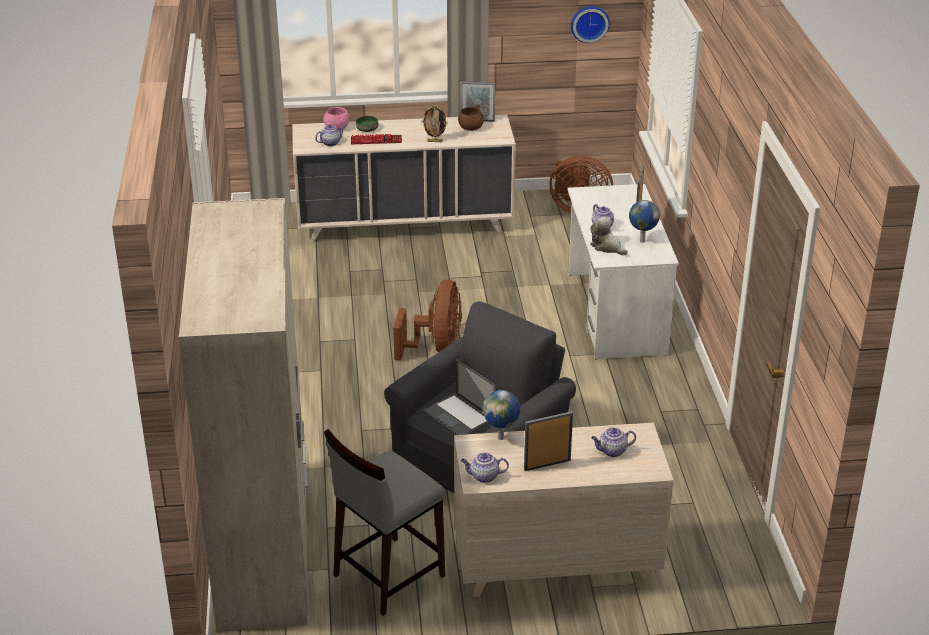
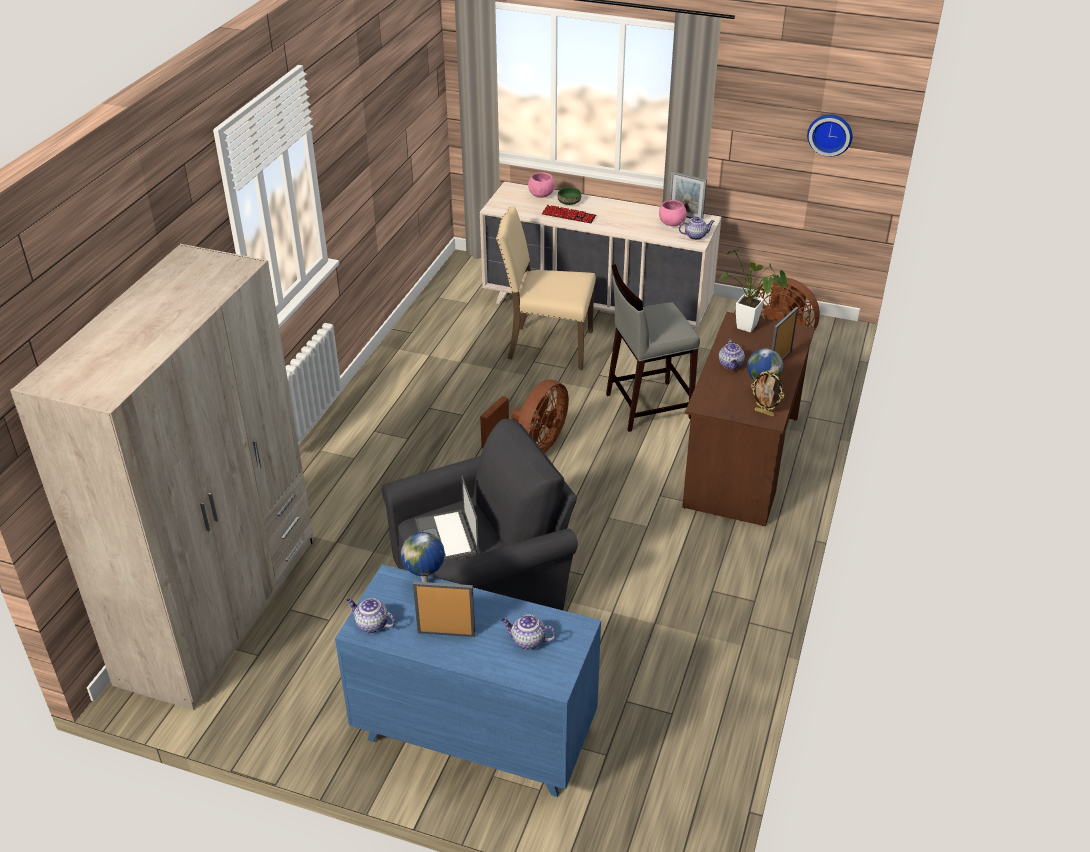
camera: 25 degrees right, 5 degrees up
(331, 143) = (523, 208): teapot -> teapot (696, 236)
(386, 266) = (547, 346): none -> beige chair
(387, 575) = (305, 683): grey stool -> grey stool (647, 406)
(435, 141) = (625, 229): picture frame -> picture frame (764, 413)
(470, 128) = (671, 223): brown bowl -> pink bowl
(555, 565) = (474, 735): beige dresser -> blue dresser
(597, 196) = (751, 328): none -> potted plant
(607, 247) = (717, 390): plush toy -> none
(616, 313) = (741, 462): white desk -> brown desk

